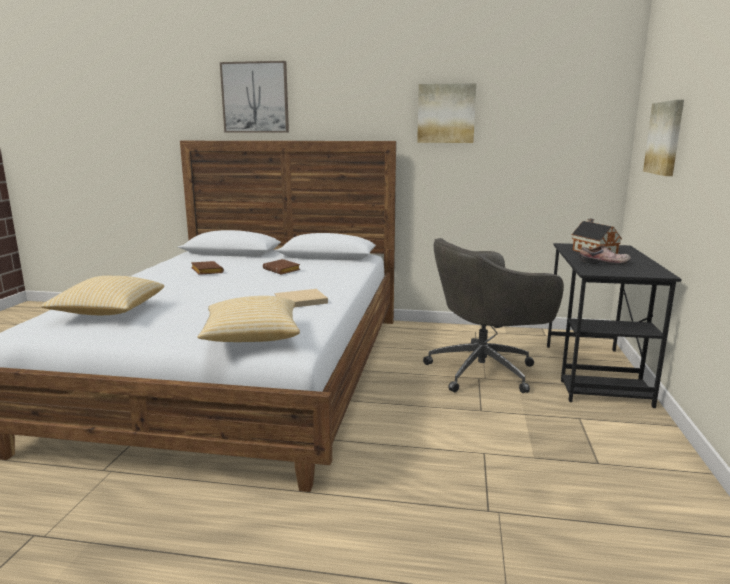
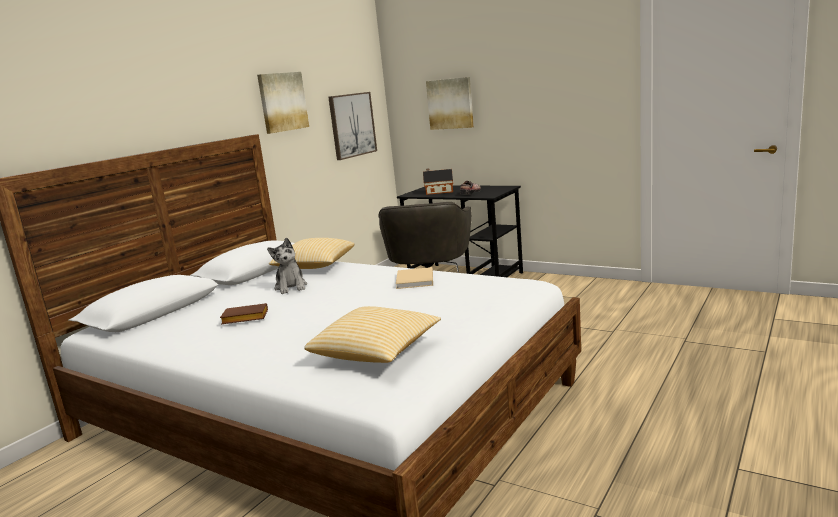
camera: 65 degrees left, 0 degrees up
(252, 337) = (503, 294): pillow -> pillow (315, 266)
(255, 97) = (88, 101): picture -> picture (352, 125)
(283, 270) = (291, 287): brown book -> plush toy

